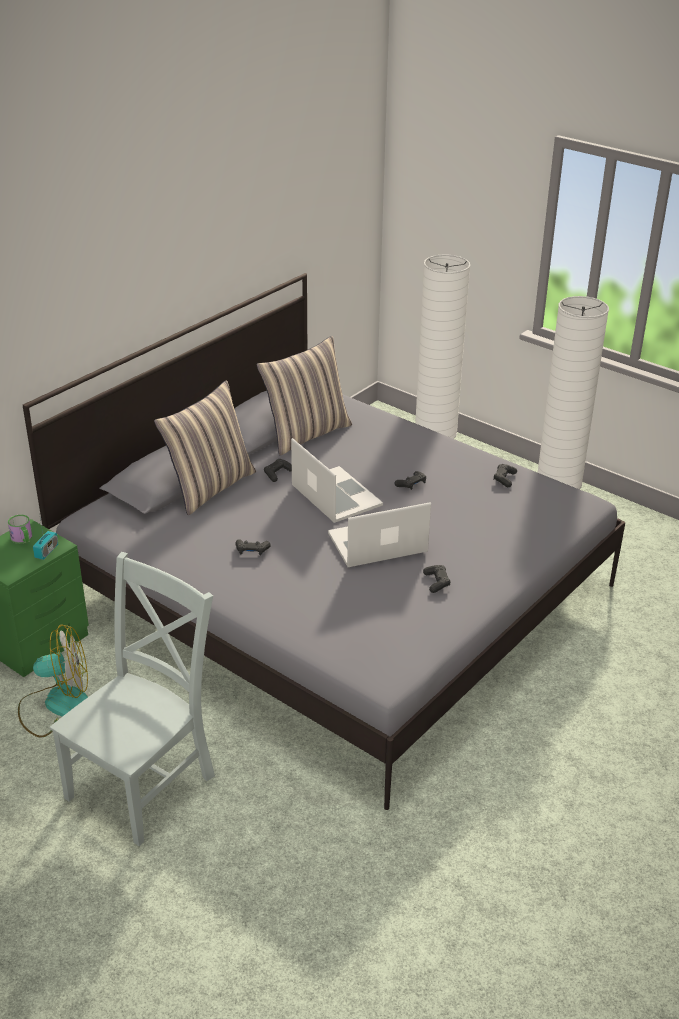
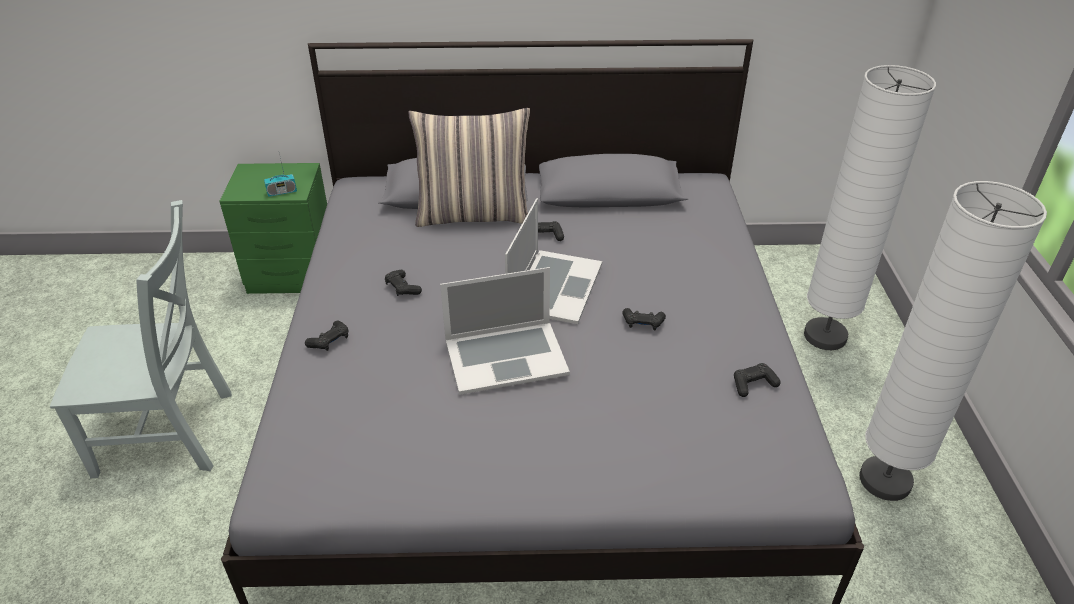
camera: 50 degrees right, 5 degrees up
(23, 539) = (287, 174): mug -> none
(56, 705) = (228, 329): fan -> none
(306, 433) = (633, 216): pillow -> none
(377, 543) = (505, 356): laptop -> laptop turned 135 degrees clockwise
(436, 582) = (487, 438): black game controller -> black game controller (329, 341)

